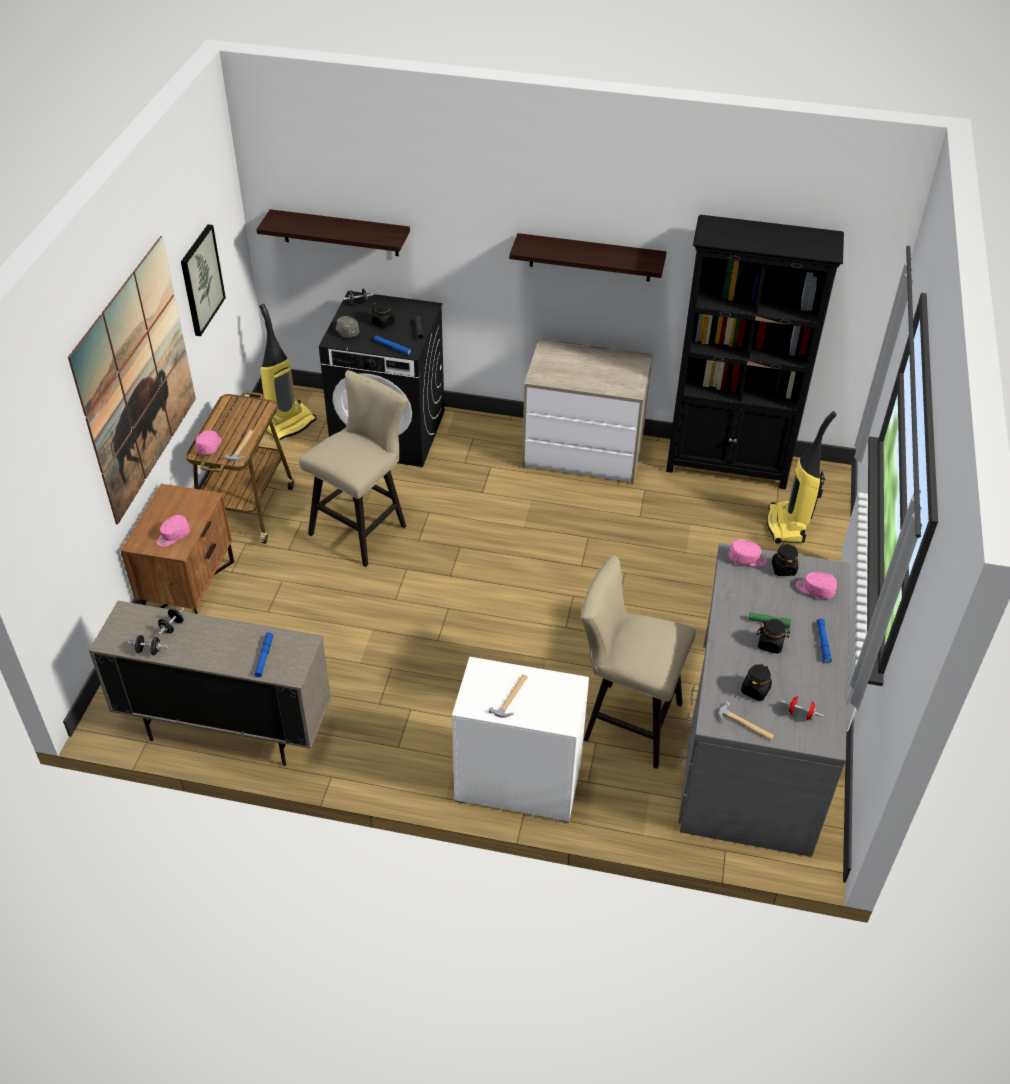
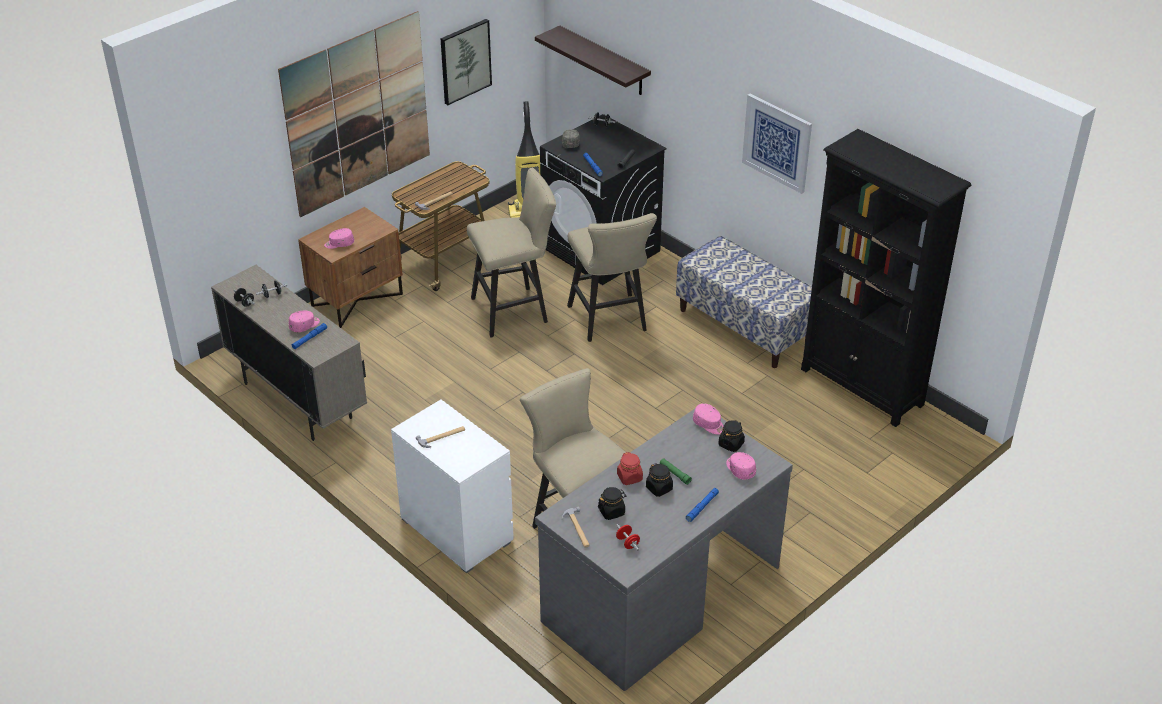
camera: 35 degrees right, 5 degrees down
(210, 446) = (414, 192): pink cap -> pink cap (304, 325)
(383, 323) = (604, 147): black jar -> none
(463, 500) = (610, 321): none -> beige stool
(584, 452) = (745, 326): dresser -> bench
(590, 257) = (777, 143): shelf -> picture
(735, 647) = (629, 477): none -> red jar
(787, 526) = (865, 455): vacuum cleaner -> none

